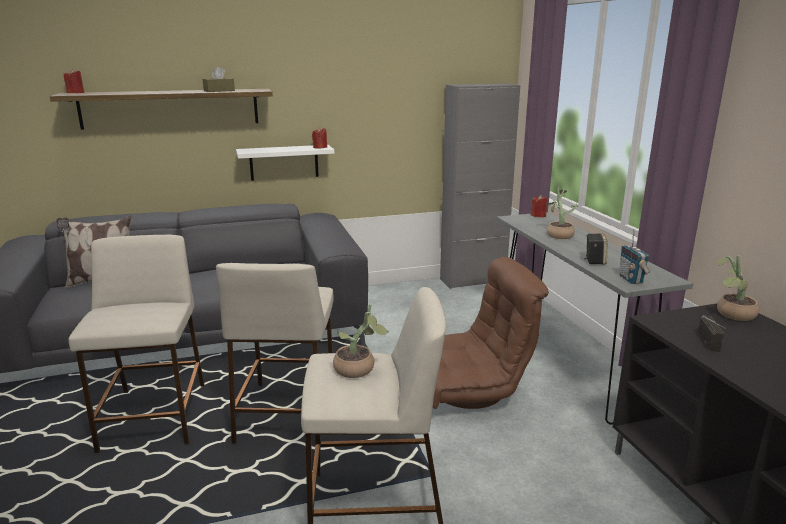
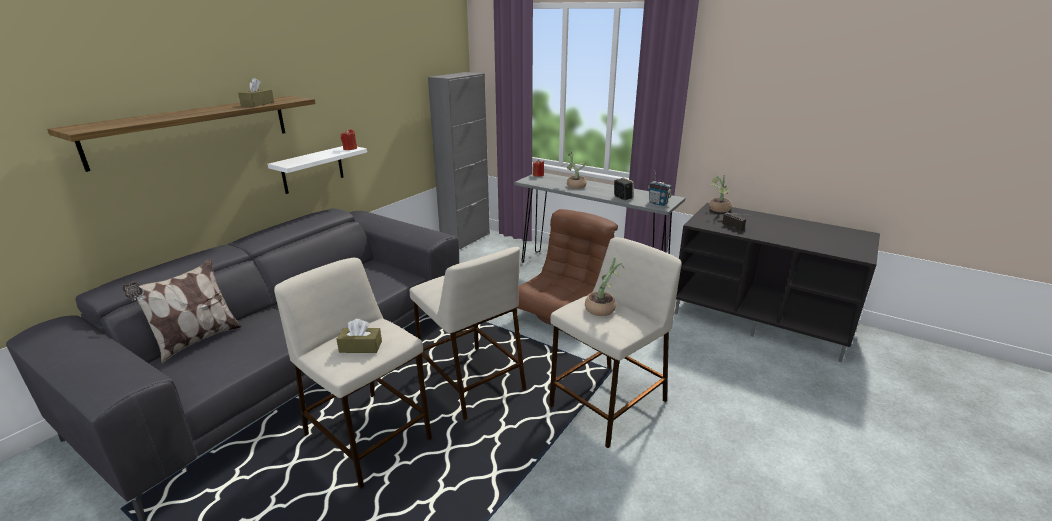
camera: 40 degrees left, 5 degrees up
(75, 93) = (82, 126): red candle -> none
(125, 316) = (360, 347): none -> brown tissue box

